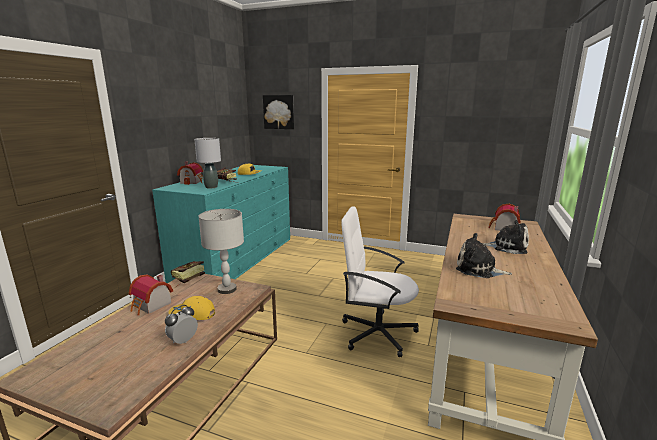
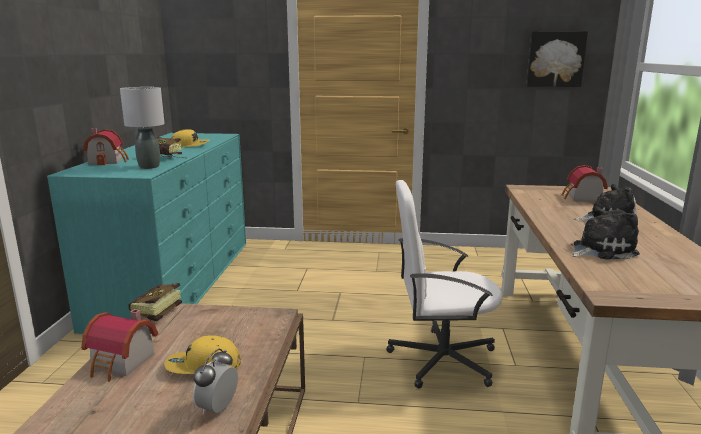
camera: 15 degrees left, 0 degrees up
(226, 289) = (233, 322): grey table lamp -> none
(279, 112) = (219, 50): picture -> picture (555, 59)
(478, 269) = (601, 250): plush toy -> plush toy turned 150 degrees clockwise

